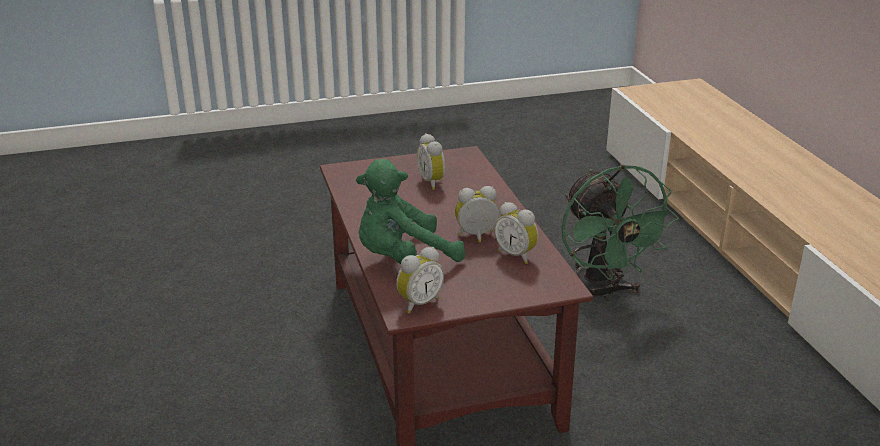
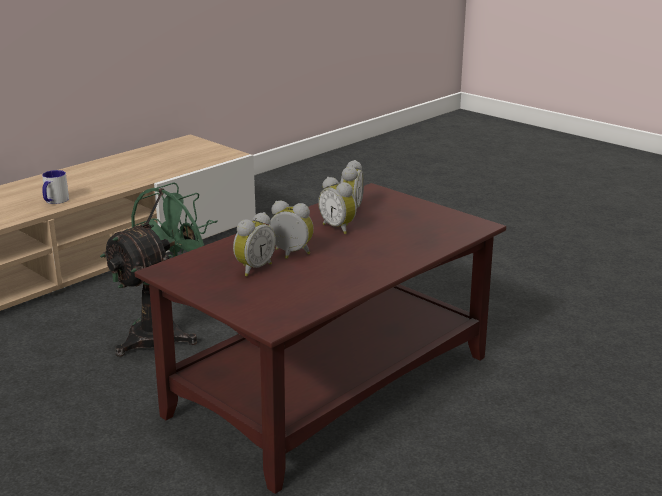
camera: 120 degrees left, 5 degrees down
(403, 258) = (411, 244): green plush toy -> none
(418, 303) = (461, 224): alarm clock -> alarm clock (290, 254)
(769, 187) = (54, 201): none -> mug

